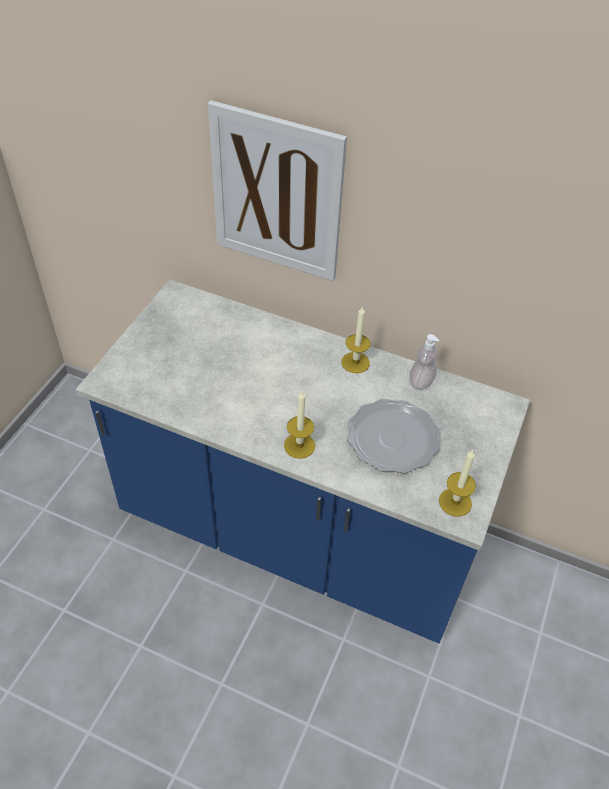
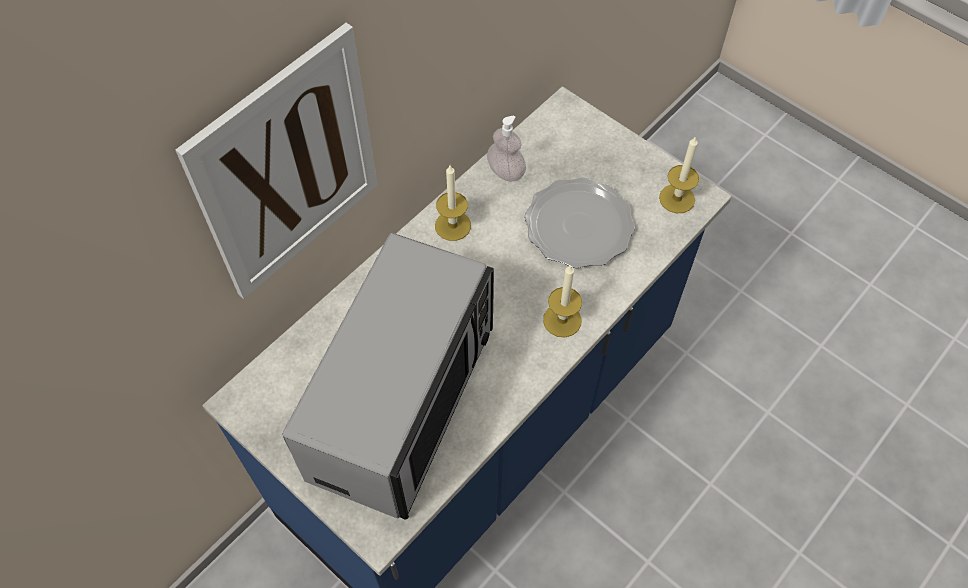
camera: 70 degrees left, 10 degrees up
(200, 371) = (404, 401): none -> microwave

